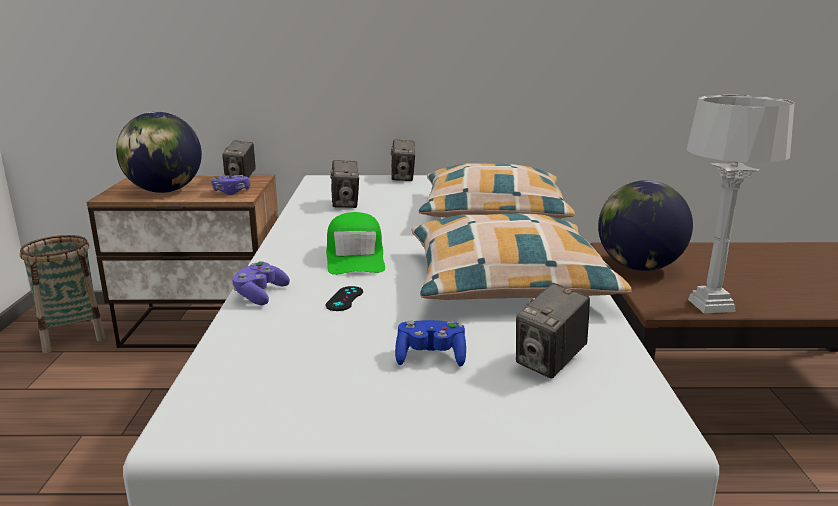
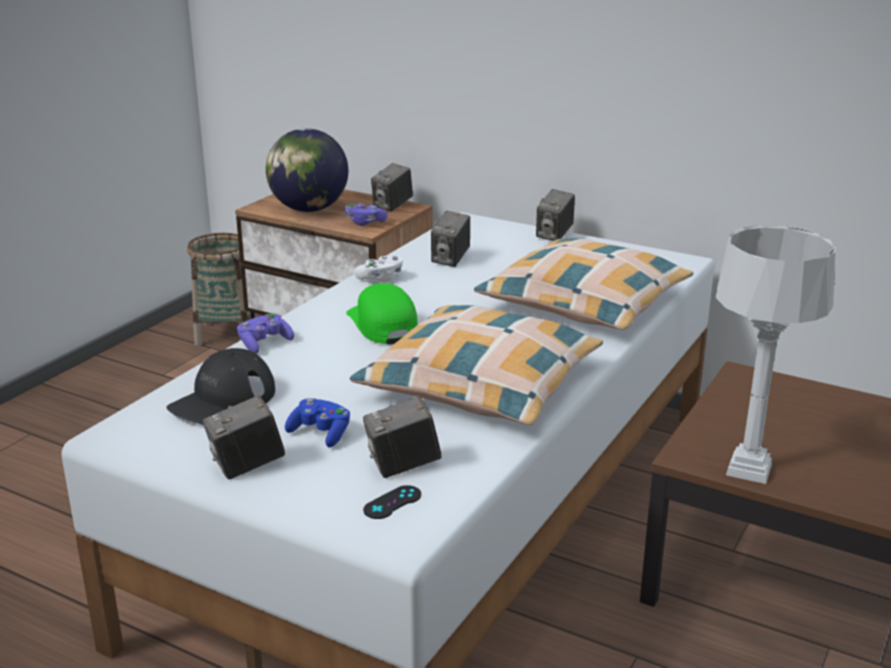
camera: 30 degrees right, 5 degrees up
(282, 355) = (222, 400): none -> black cap
(303, 225) = (380, 278): none -> white game controller
(344, 299) = (322, 365): black game controller -> black game controller (392, 502)
(355, 257) = (382, 325): green cap -> green cap turned 135 degrees clockwise
(399, 411) = (247, 466): none -> camera
(639, 267) = (735, 405): globe -> none

